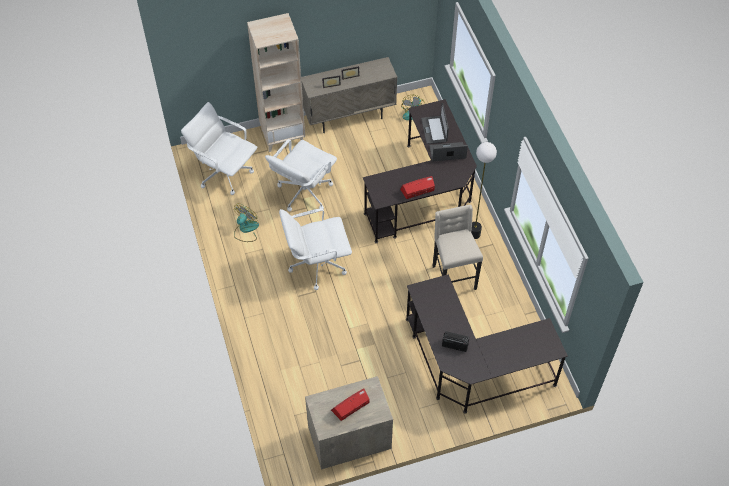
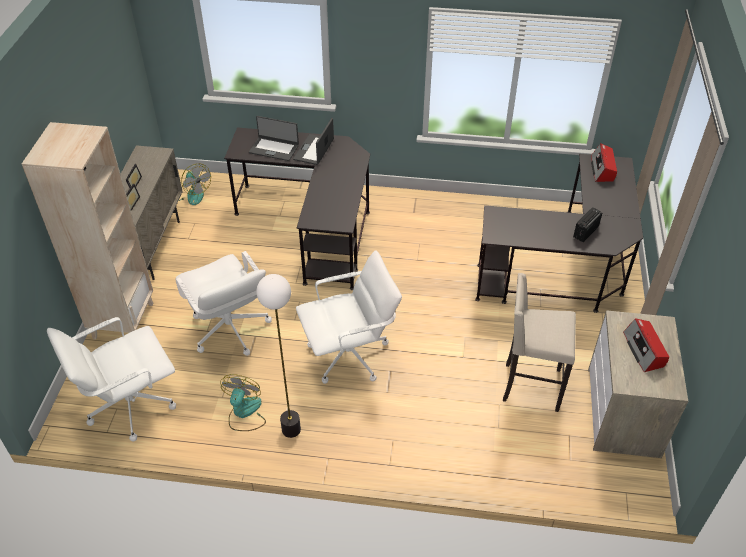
camera: 65 degrees left, 10 degrees down
(246, 229) = (244, 413): fan -> fan turned 45 degrees clockwise
(317, 264) = (350, 355): white office chair -> white office chair turned 120 degrees counterclockwise
(417, 190) = (350, 189): radio -> radio (602, 169)
(452, 277) = (440, 242): beige stool -> beige stool (529, 386)
(474, 234) = (394, 206): floor lamp -> floor lamp (291, 429)

